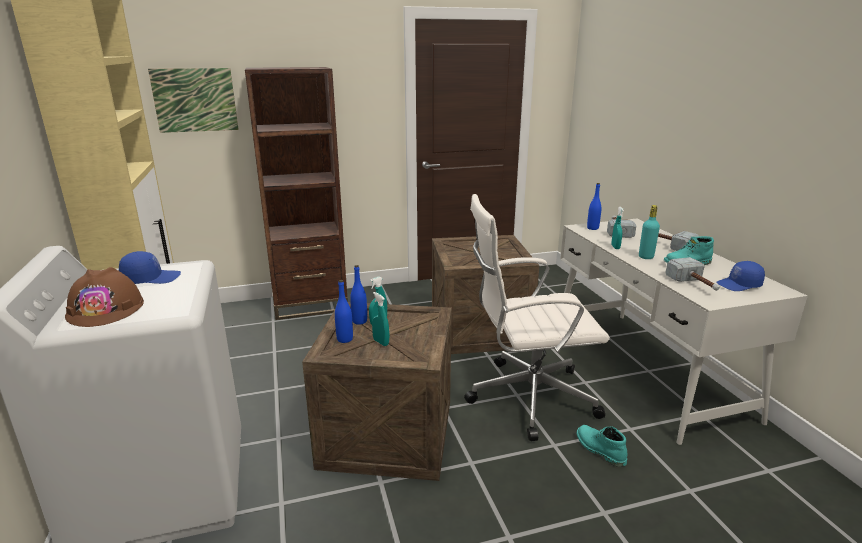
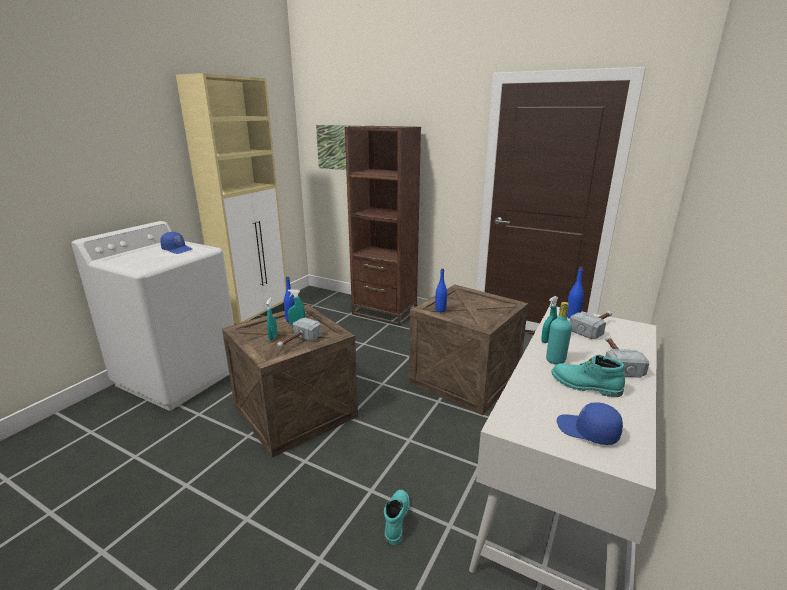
camera: 45 degrees right, 0 degrees up
(106, 309) = (132, 257): brown hard hat -> none
(345, 339) = (262, 326): blue bottle -> blue bottle (440, 310)
(527, 397) = (413, 446): white office chair -> none
(694, 284) = (534, 405): hammer -> hammer (297, 341)

